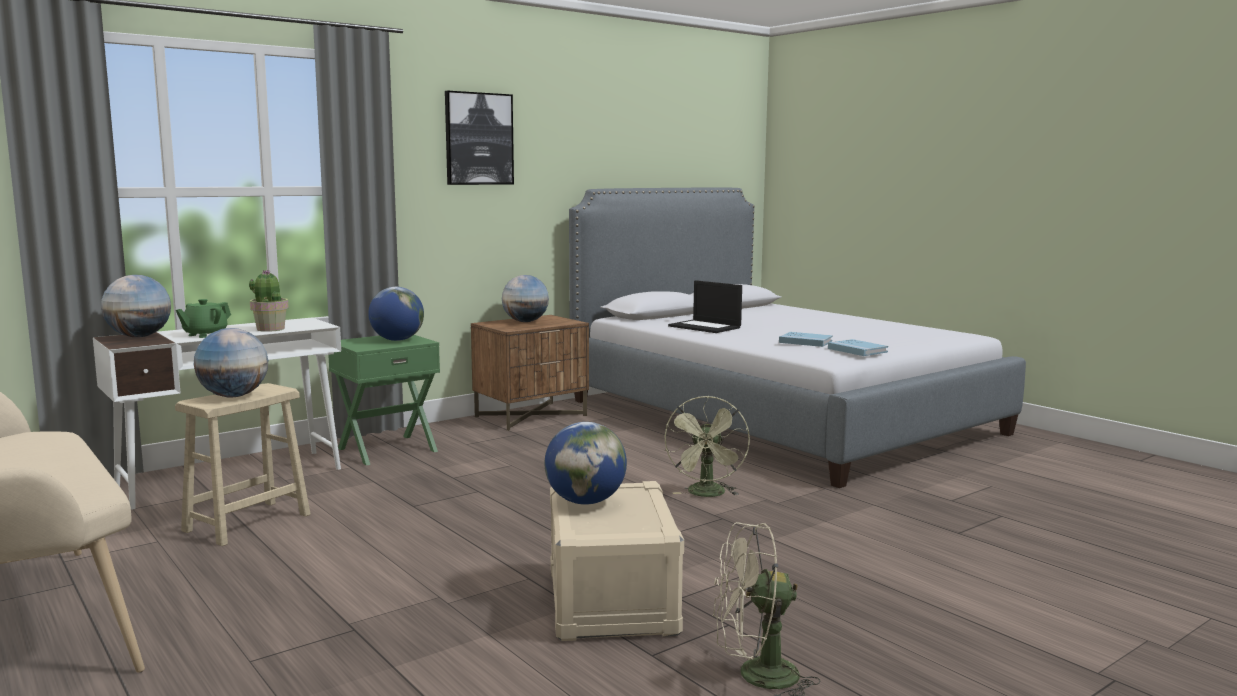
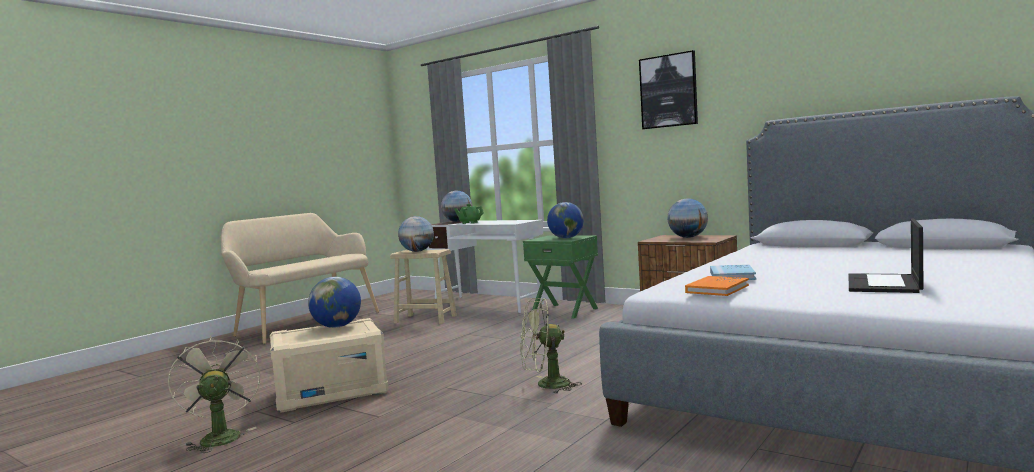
camera: 75 degrees right, 5 degrees down
(270, 329) = (495, 223): potted plant -> none
(705, 327) = (767, 256): laptop -> laptop (884, 284)
(857, 350) = (717, 289): blue book -> orange book

